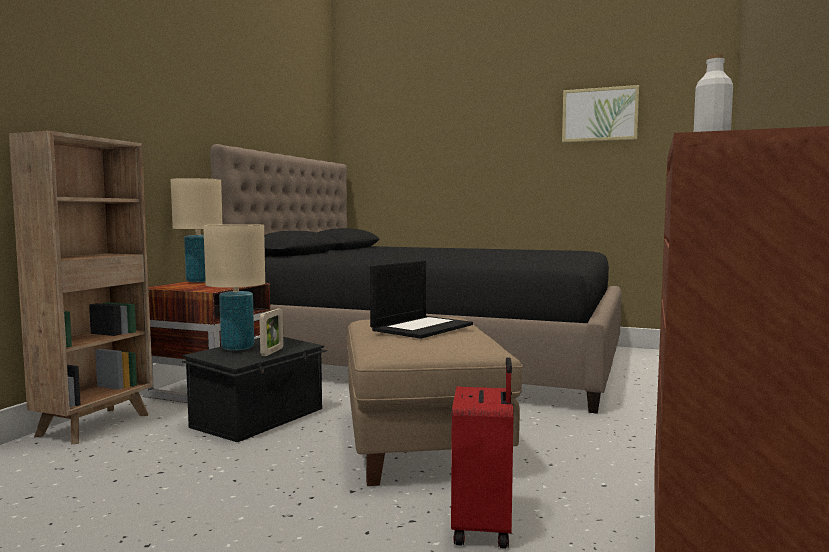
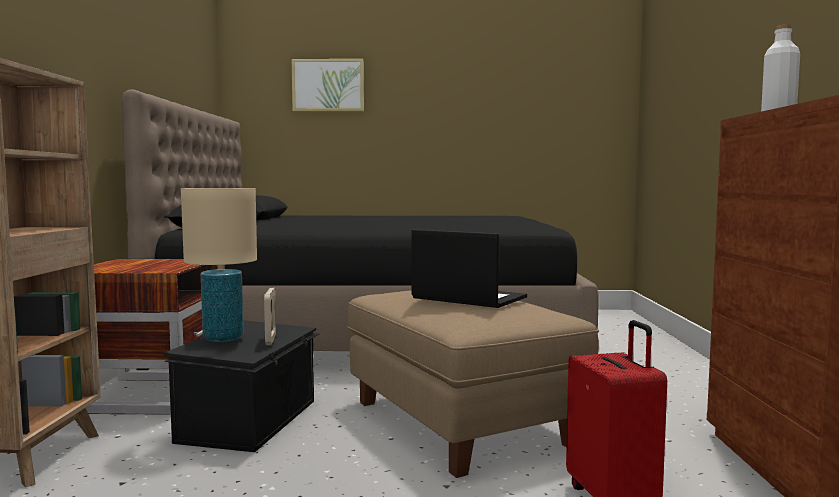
camera: 20 degrees left, 0 degrees up
(199, 281) = (122, 261): beige table lamp -> none
(422, 327) = (467, 298): laptop -> laptop turned 75 degrees counterclockwise
(599, 114) = (518, 80): picture -> picture (328, 85)

